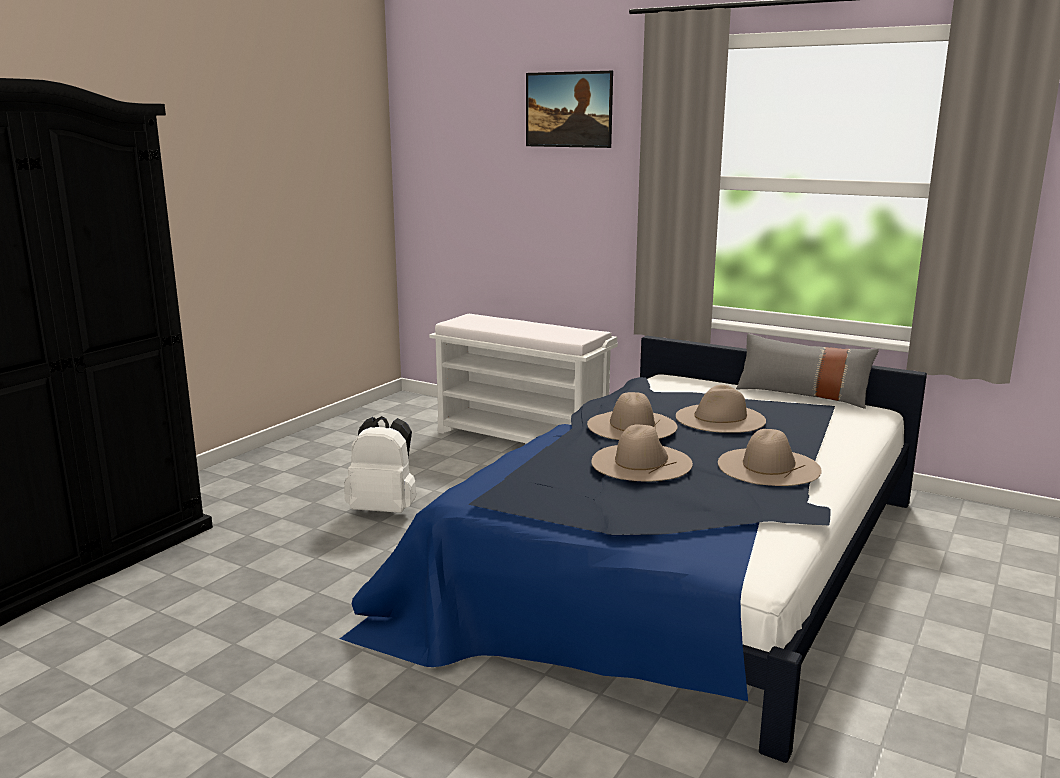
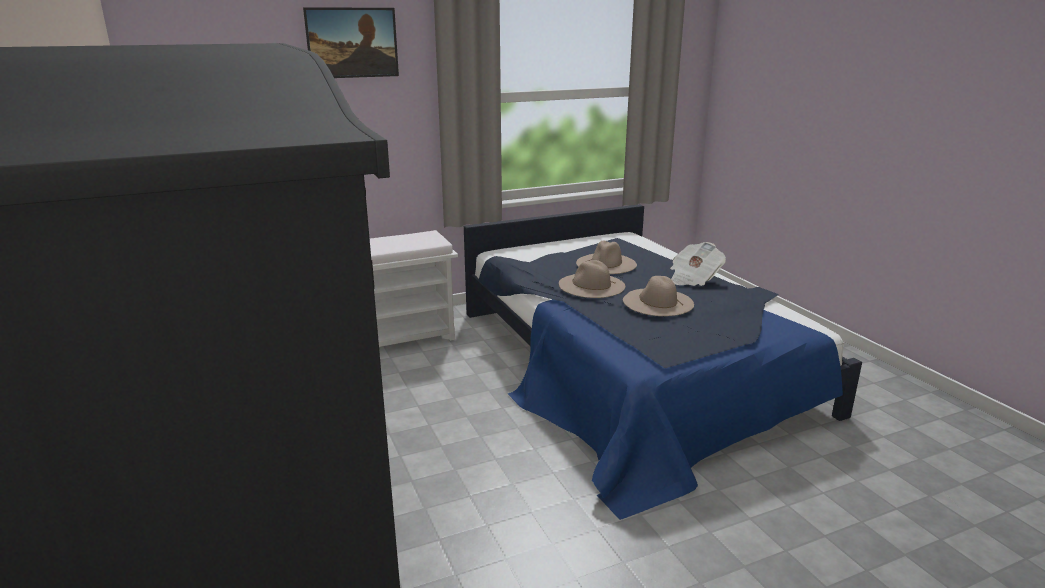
camera: 55 degrees left, 5 degrees up
(384, 509) = (422, 437): white backpack -> none
(768, 466) = (693, 278): beige hat -> newspaper
(802, 395) = (583, 237): grey pillow -> none

